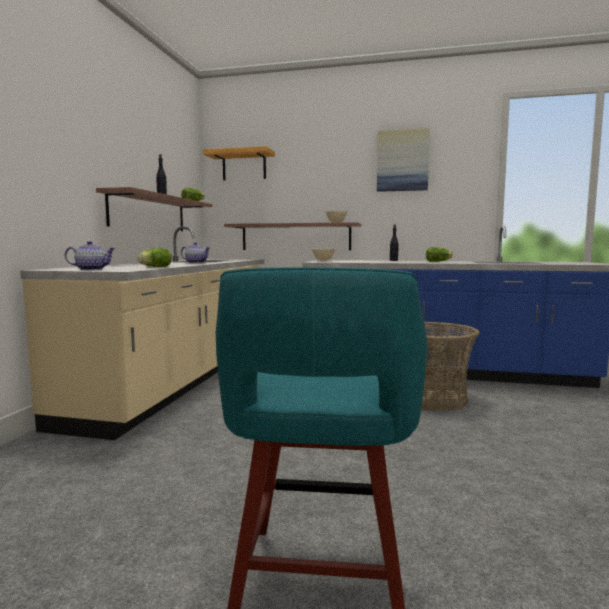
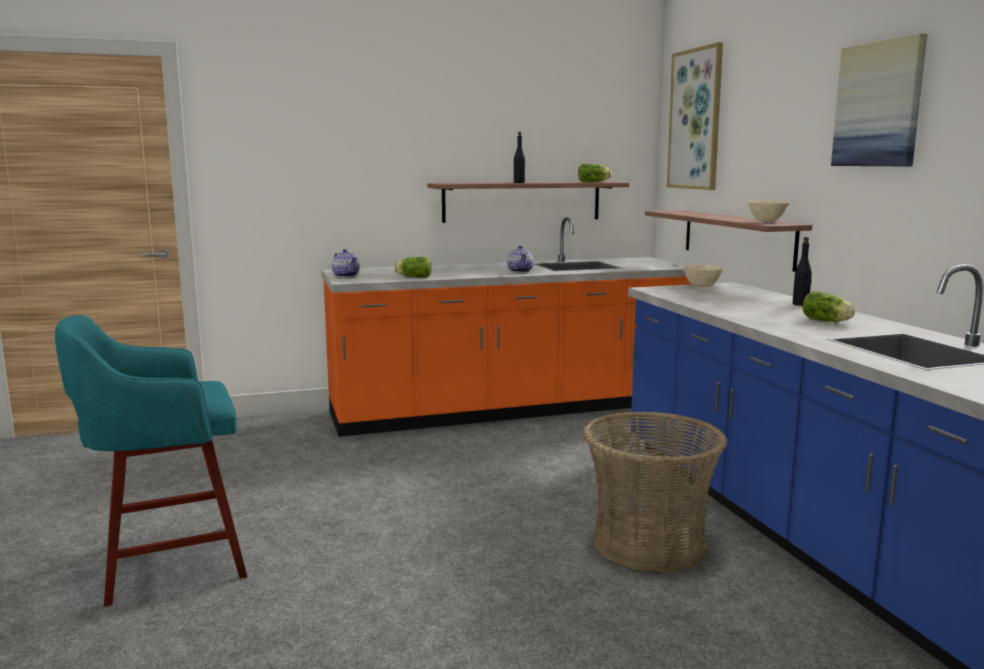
camera: 60 degrees right, 5 degrees up
(181, 379) = (509, 409): beige counter -> orange counter
(244, 166) = (695, 119): shelf -> picture

